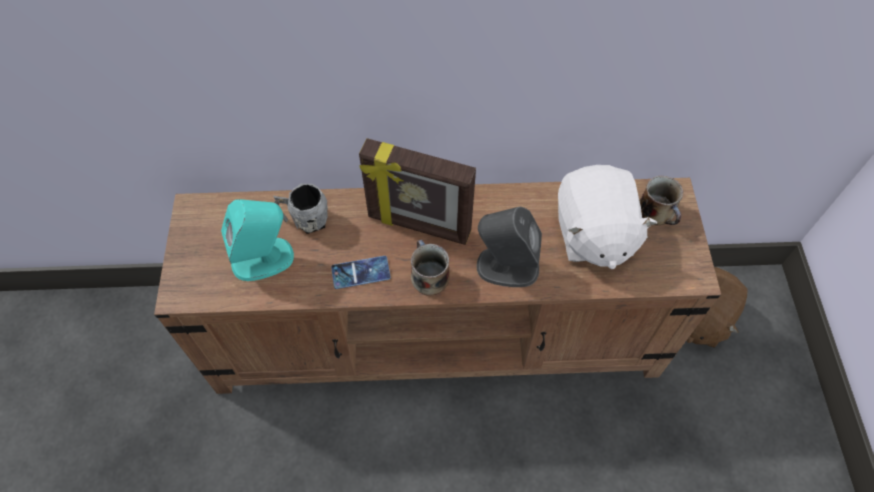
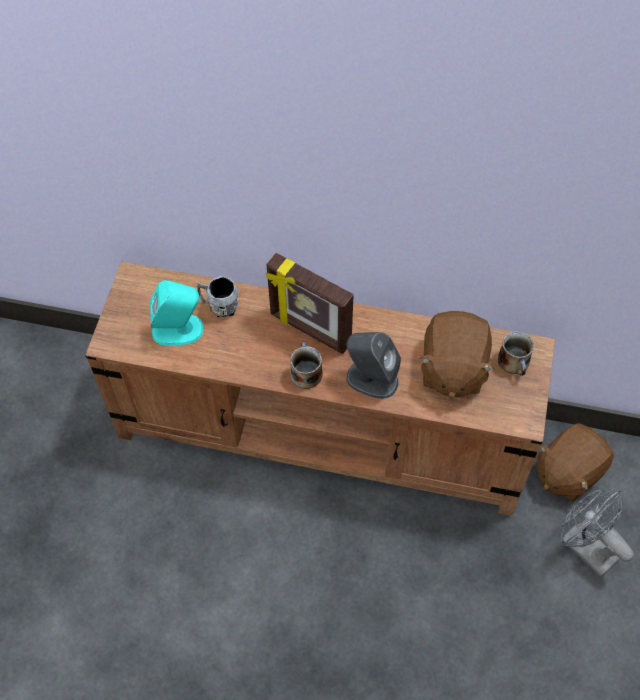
camera: 15 degrees right, 0 degrees up
(360, 272) = (252, 358): phone -> none
(593, 234) = (452, 369): white plush toy -> brown plush toy
(742, 393) = (584, 547): none -> grey fan

